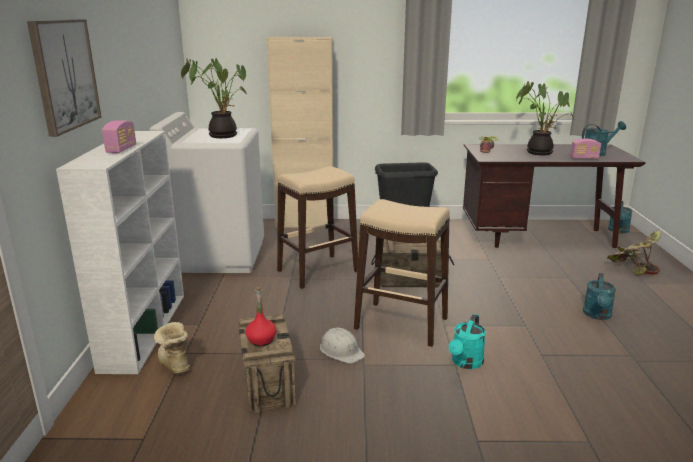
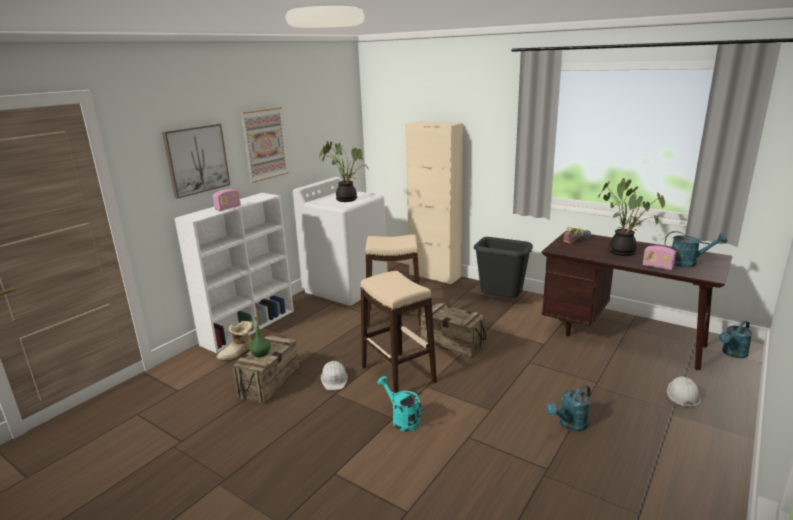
camera: 35 degrees right, 0 degrees up
(119, 59) = (265, 144): none -> picture
(173, 364) = (238, 353): boot -> boot turned 135 degrees counterclockwise
(261, 340) = (261, 352): red bottle -> green bottle
(465, 363) = (402, 419): turquoise watering can -> turquoise watering can turned 75 degrees clockwise
(632, 268) = (682, 395): potted plant -> white hard hat

